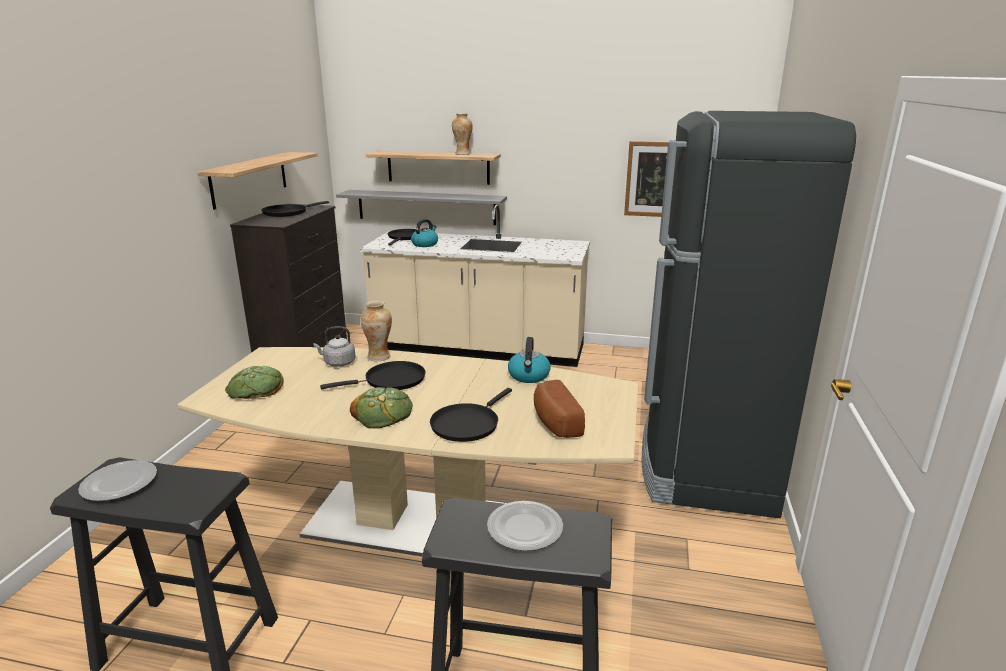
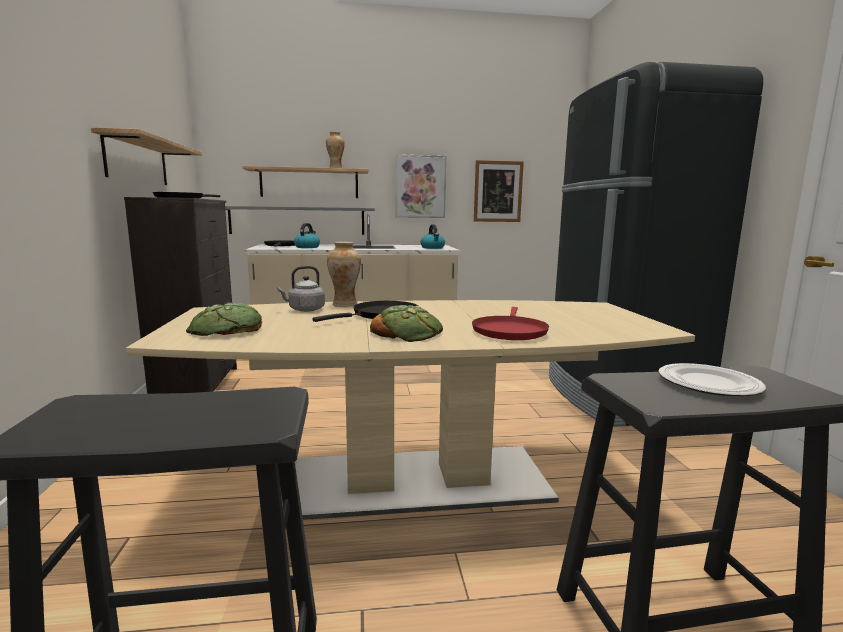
camera: 20 degrees left, 10 degrees down
(120, 483) = (103, 417): plate -> none
(467, 424) = (509, 331): black frying pan -> red frying pan
(529, 376) = (511, 305): kettle -> kettle (433, 248)
(554, 422) = (586, 324): bread -> none
(560, 172) = (420, 187): none -> picture

